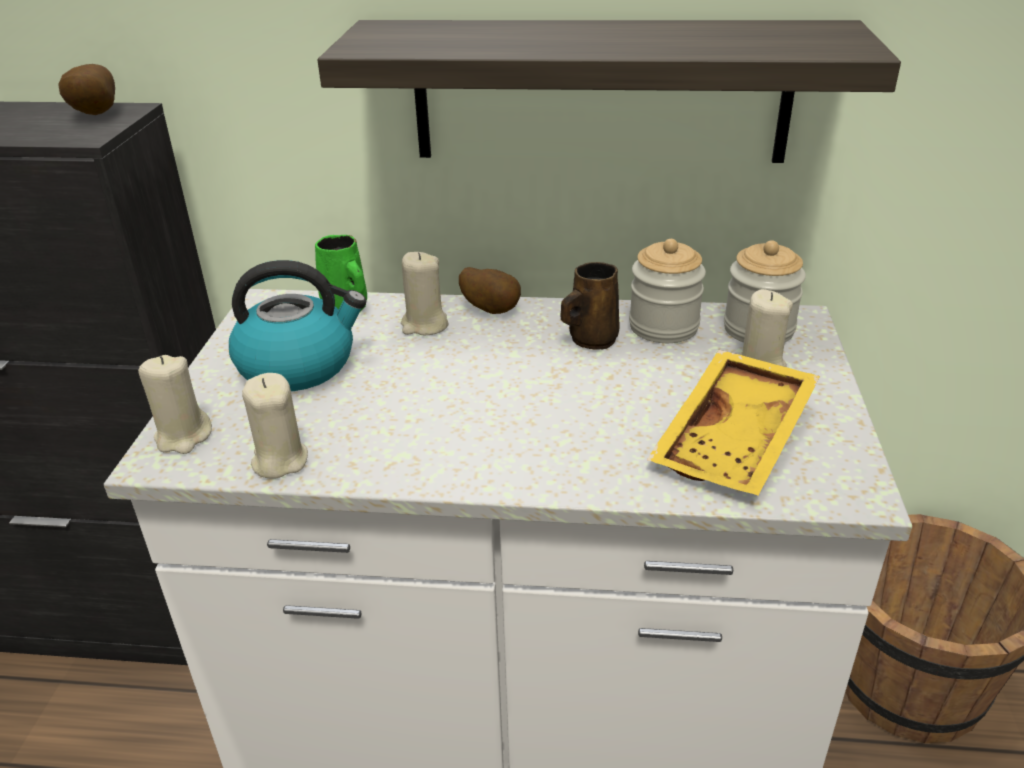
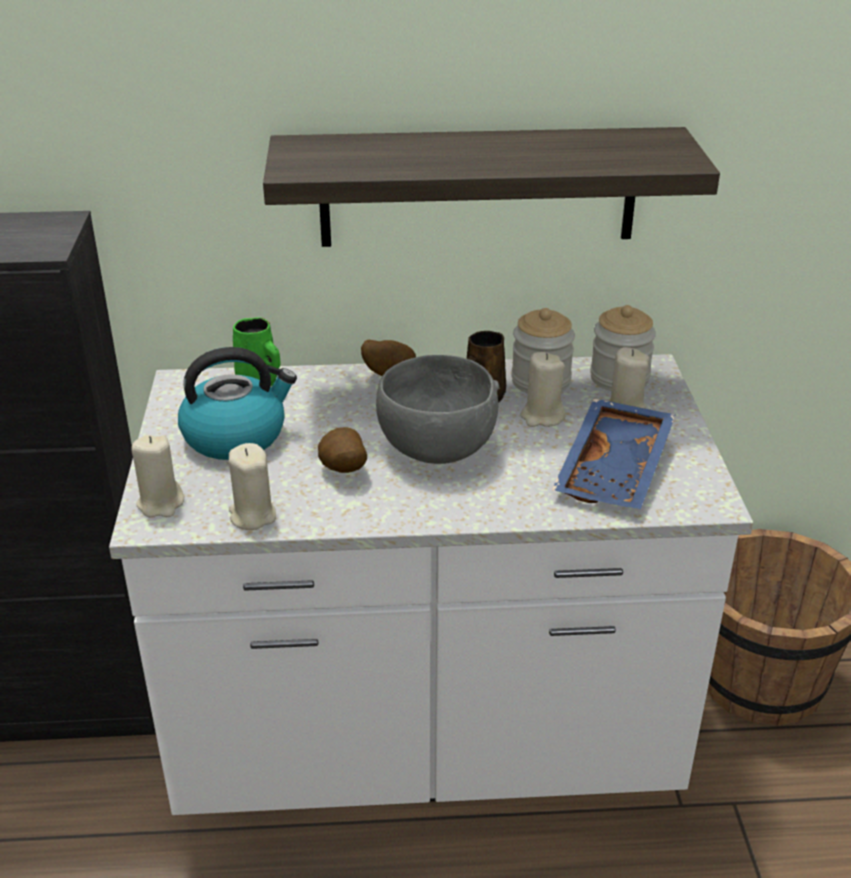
camera: 10 degrees left, 0 degrees up
(93, 116) = (37, 227): potato -> potato (342, 471)
(424, 325) = (334, 393): beige candle -> beige candle (542, 416)
(522, 395) = (437, 447): none -> grey bowl
(737, 440) = (616, 470): yellow tray -> blue tray

